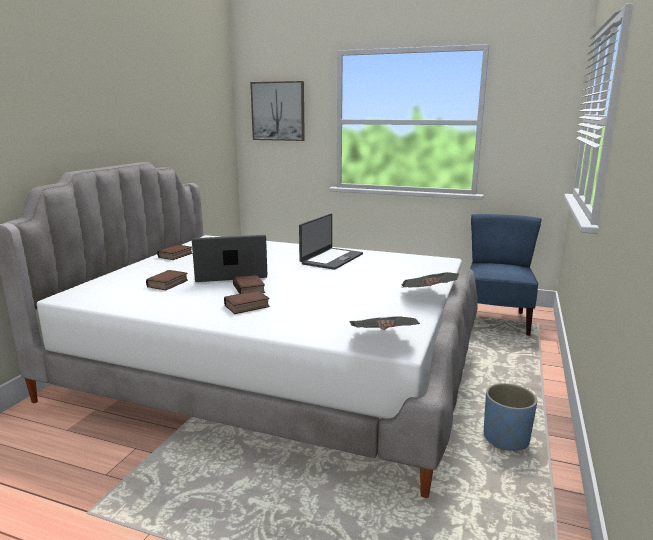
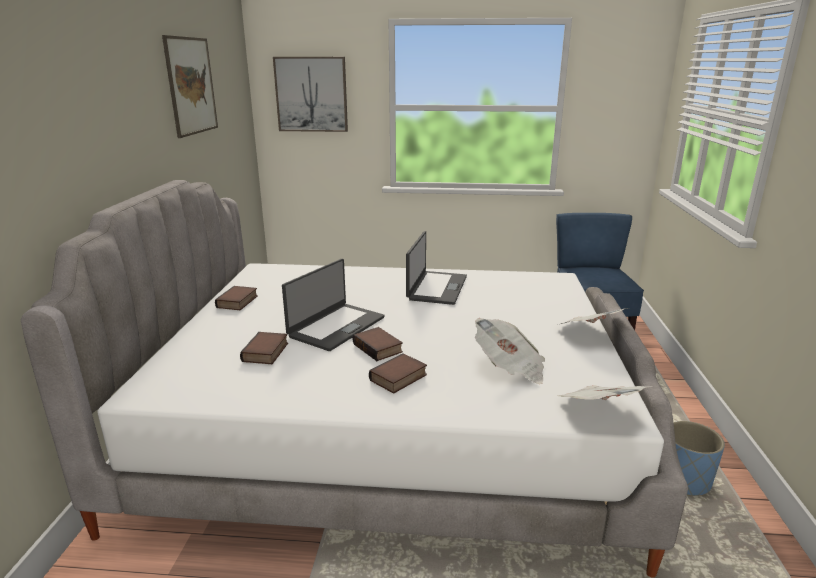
camera: 15 degrees left, 5 degrees up
(171, 98) = (191, 86): none -> picture
(231, 274) = (336, 326): laptop -> laptop turned 150 degrees clockwise
(338, 309) = (510, 368): none -> newspaper

